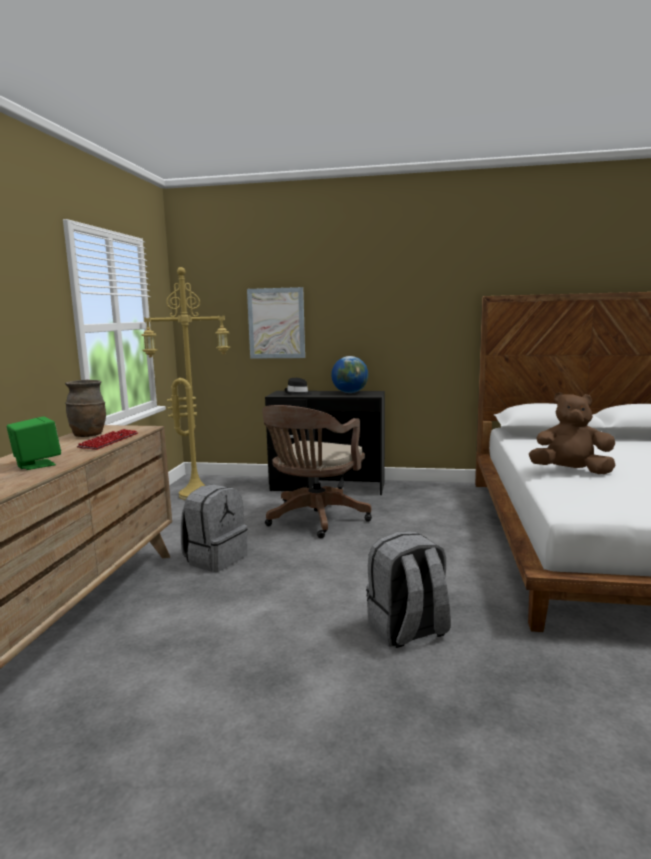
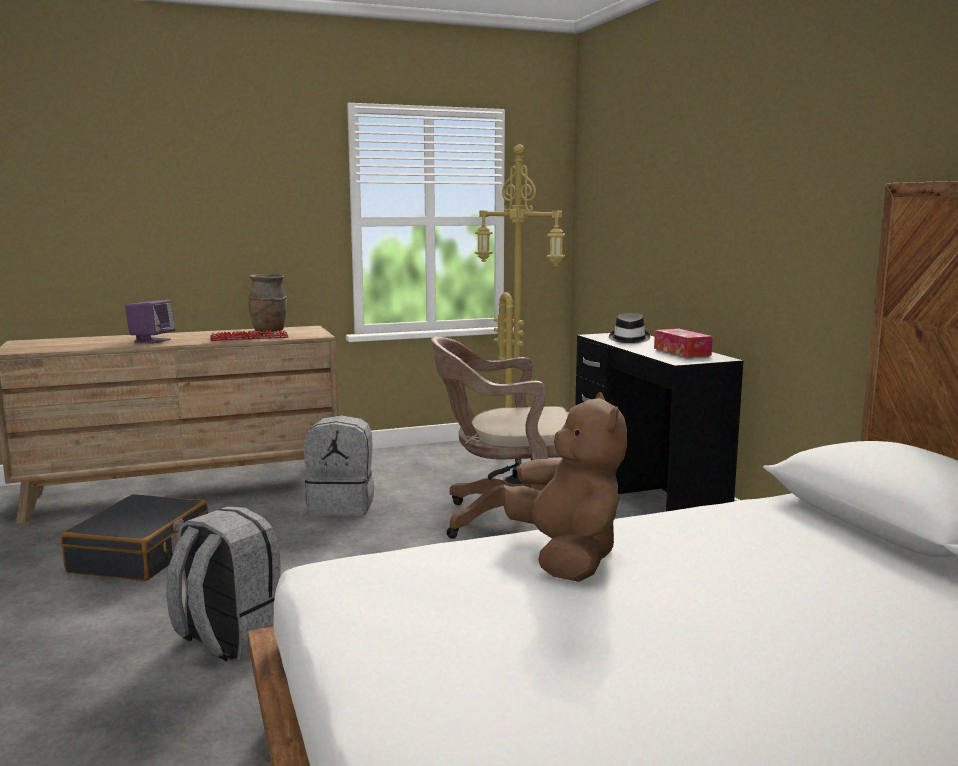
camera: 60 degrees right, 0 degrees up
(36, 464) = (152, 340): green speaker -> purple speaker
(204, 654) = (142, 555): none -> black suitcase
(276, 323) = (649, 225): picture -> none
(350, 393) = (682, 352): globe -> tissue box

